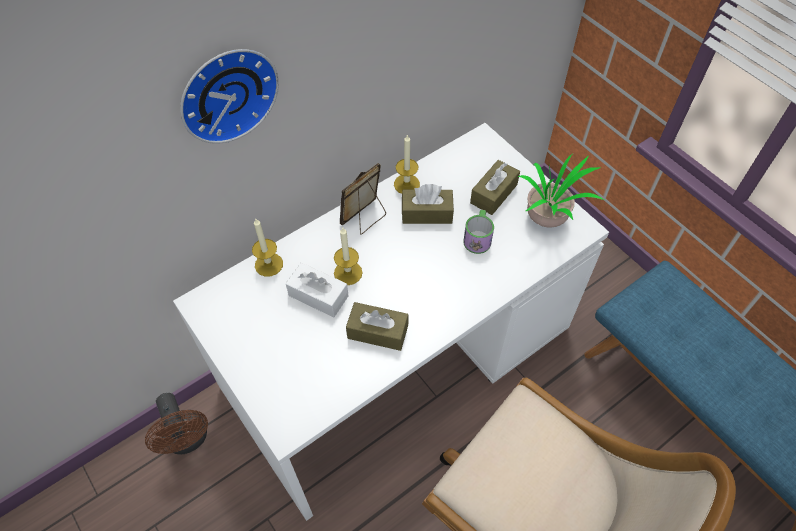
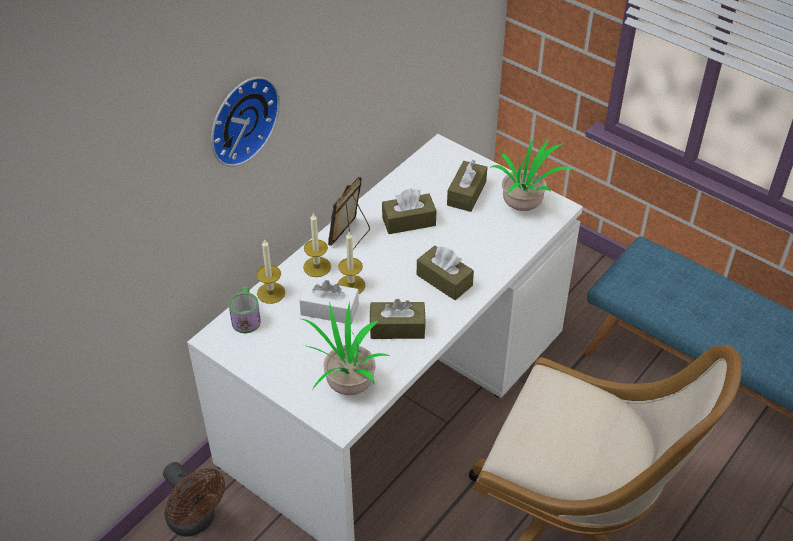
camera: 15 degrees left, 10 degrees down
(306, 386) = (346, 385): none -> potted plant
(406, 184) = (380, 200): candle -> candle (317, 267)
(441, 287) = (444, 280): none -> brown tissue box
(478, 237) = (464, 233): mug -> mug (246, 317)

